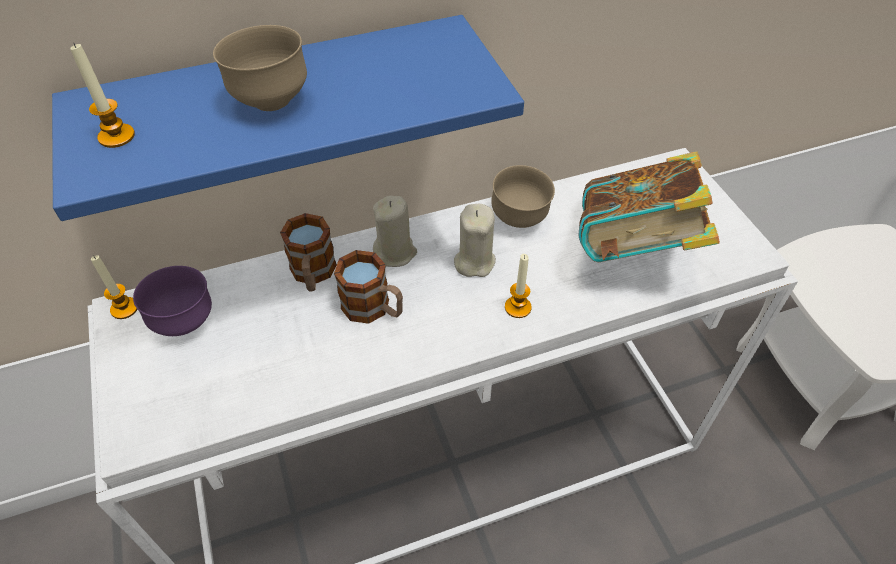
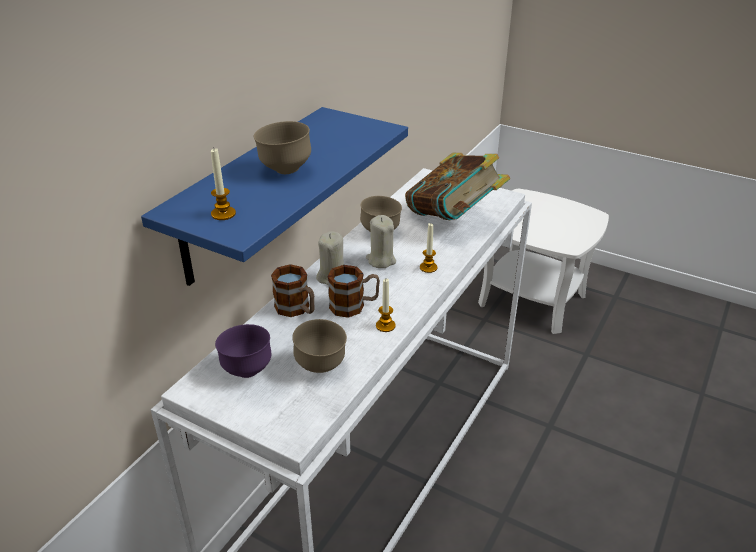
camera: 40 degrees left, 15 degrees down
(124, 308) = (194, 386): candle -> candle (385, 326)
(251, 369) = (321, 366): none -> brown bowl

